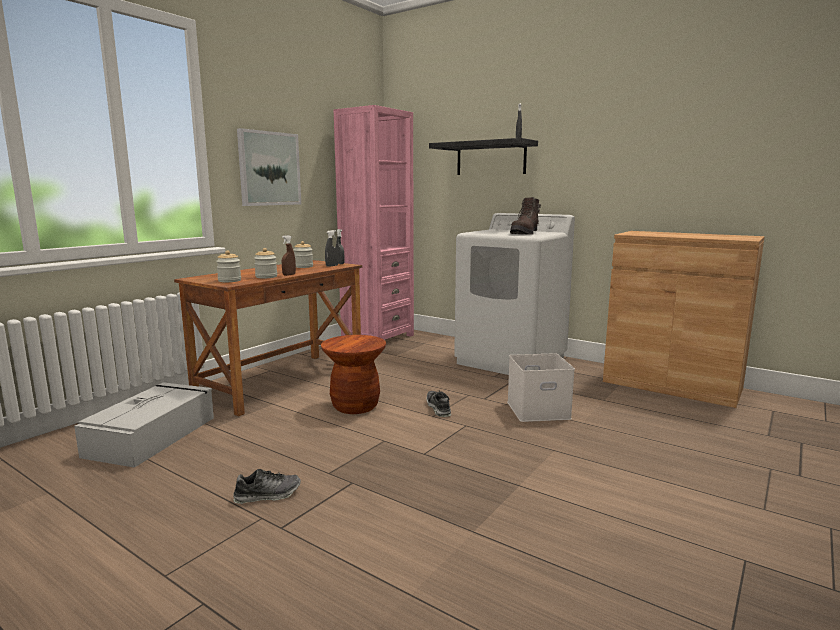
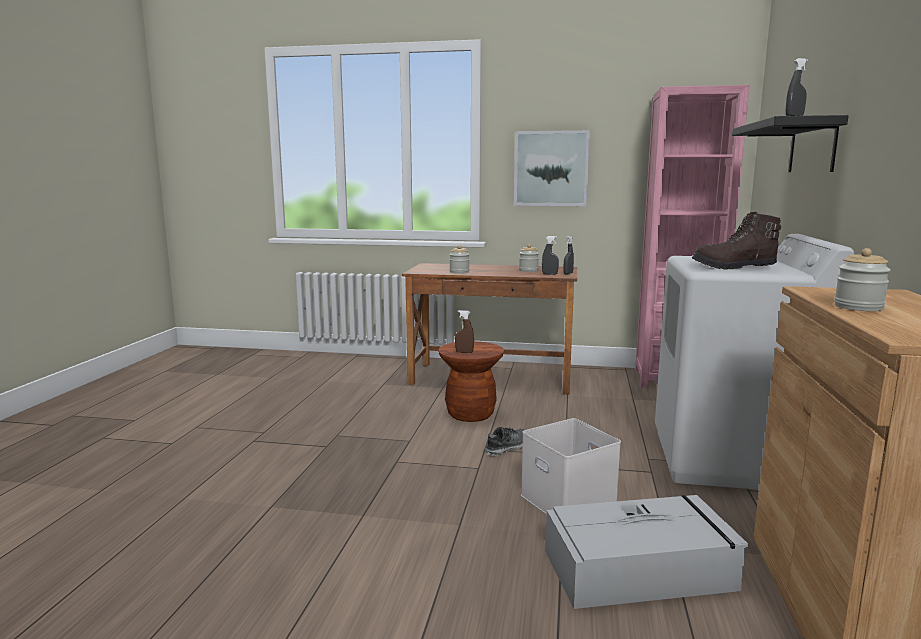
camera: 65 degrees right, 0 degrees up
(153, 435) = (356, 374): grey storage box -> grey storage box (641, 569)
(229, 280) = (429, 270): jar -> jar (858, 307)
(268, 495) = (293, 426): shoe -> none
(289, 275) = (478, 274): brown spray bottle -> brown spray bottle (464, 352)

